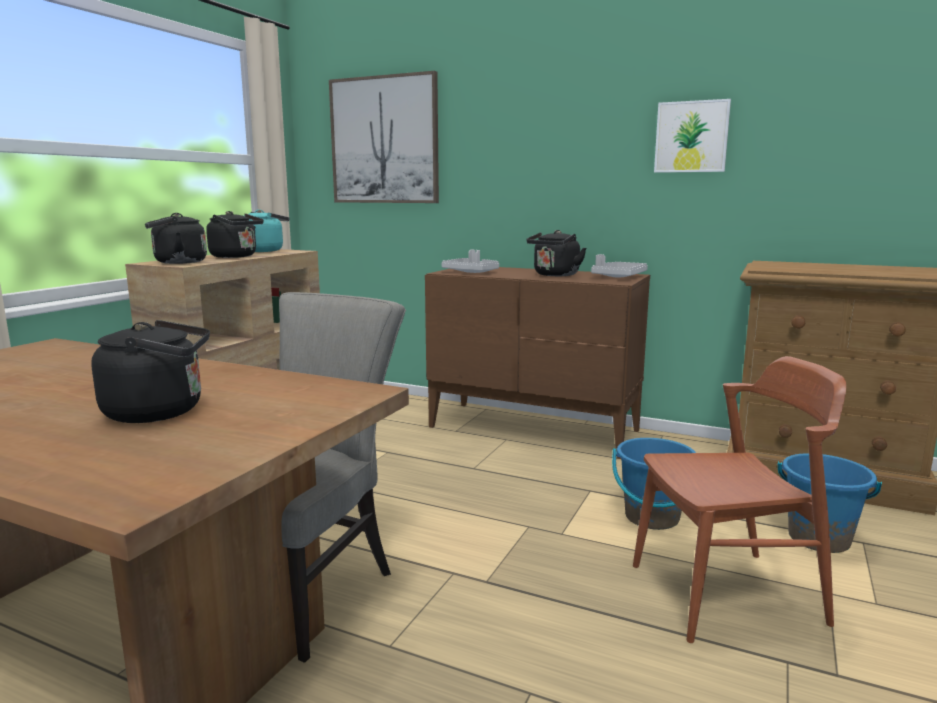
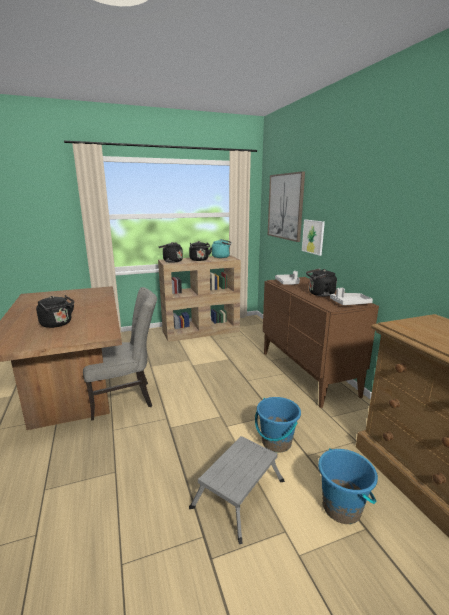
camera: 45 degrees right, 5 degrees up
(691, 137) = (411, 219): picture -> picture (313, 237)
(727, 594) = (238, 494): brown chair -> grey step ladder

